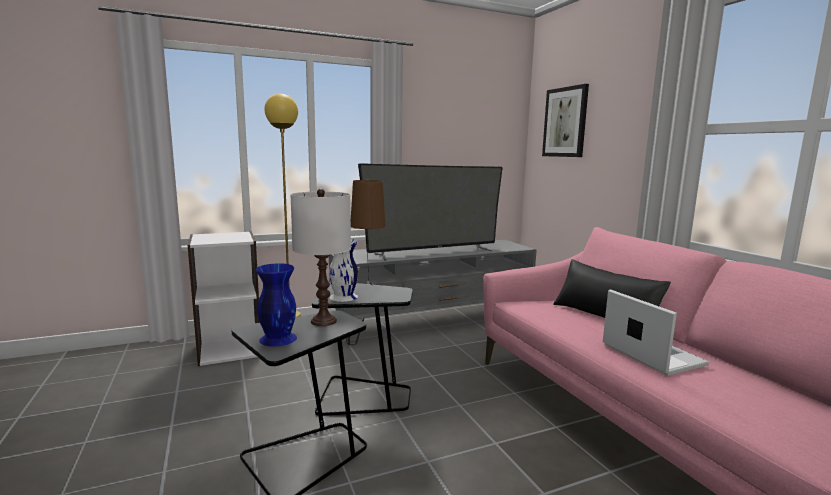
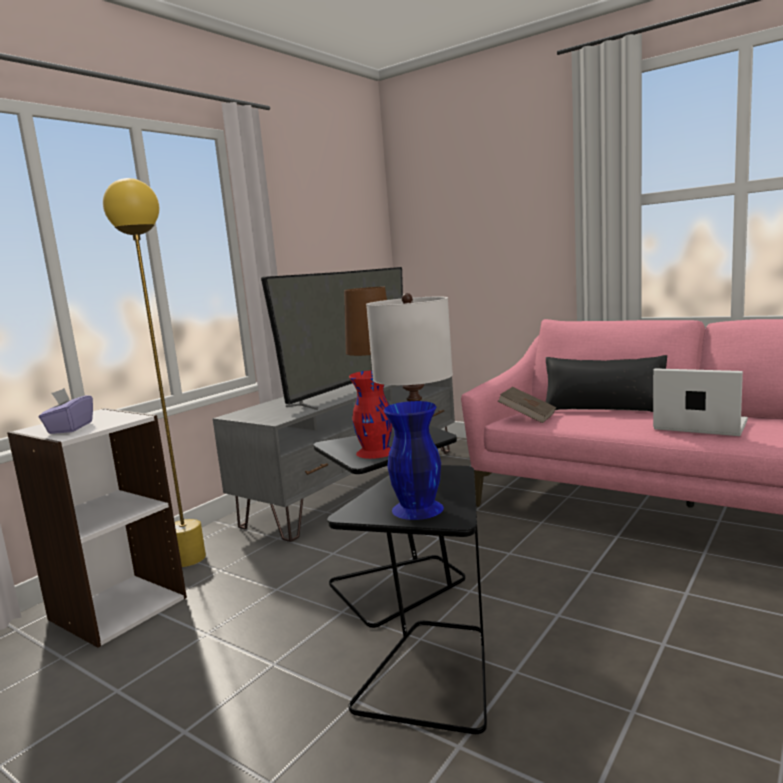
camera: 30 degrees left, 0 degrees up
(211, 238) = (70, 428): none -> purple tissue box
(343, 297) = (375, 452): white vase -> red vase
(530, 305) = (527, 417): none -> brown book
(565, 122) = (449, 208): picture -> none

